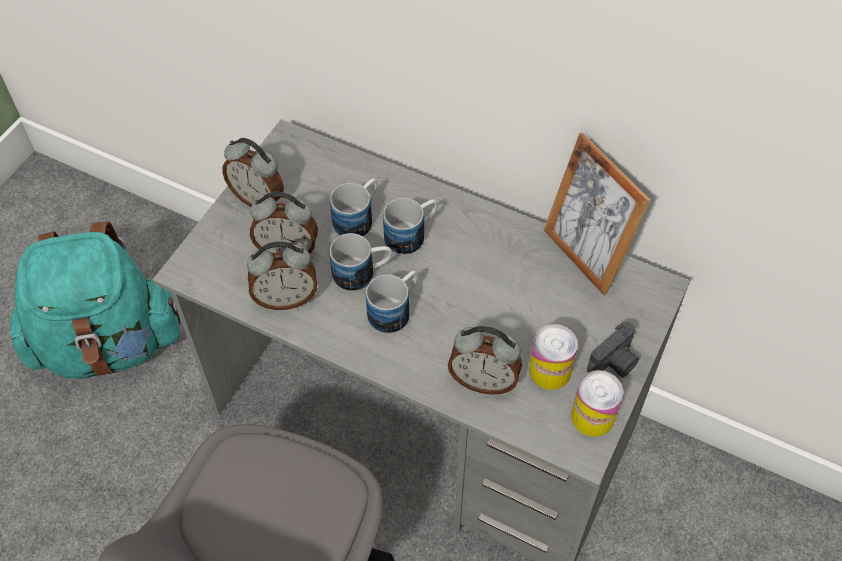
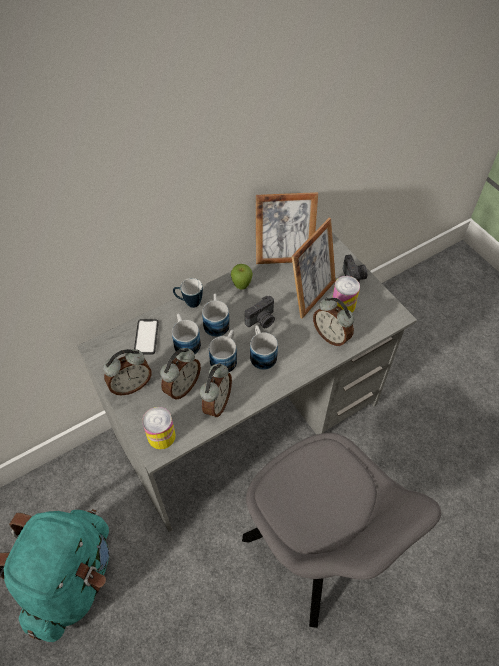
camera: 60 degrees left, 0 degrees up
(337, 176) = (146, 337): none -> phone
(421, 190) = (189, 302): none -> mug
(450, 284) = (262, 320): none -> camera
(483, 380) = (331, 336): alarm clock -> alarm clock turned 90 degrees clockwise
(491, 233) = (241, 286): none -> apple
(539, 322) = (311, 295): none -> picture frame
(592, 417) = (379, 302): can -> can (161, 436)

